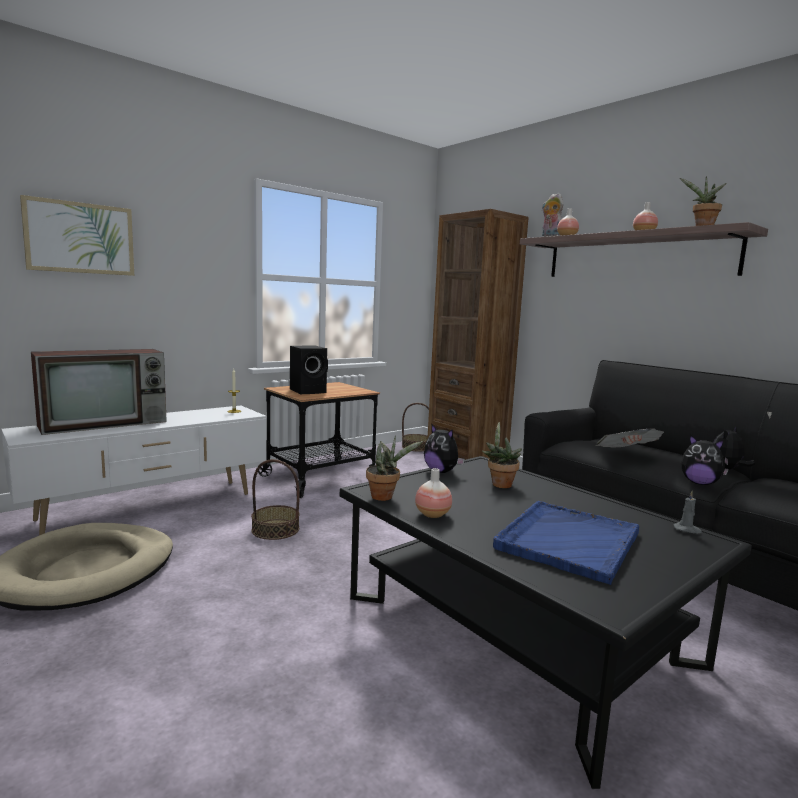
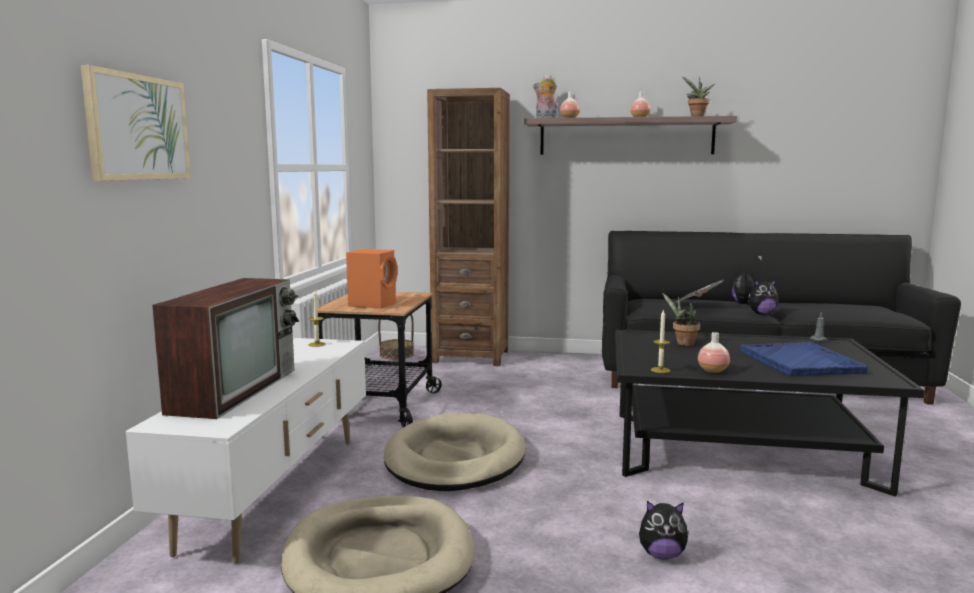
camera: 40 degrees left, 0 degrees up
(275, 529) = (455, 459): basket -> beige dog bed
(309, 391) = (373, 304): black speaker -> orange speaker
(385, 496) = (660, 370): potted plant -> candle
(441, 471) = (631, 346): plush toy -> plush toy (661, 555)

